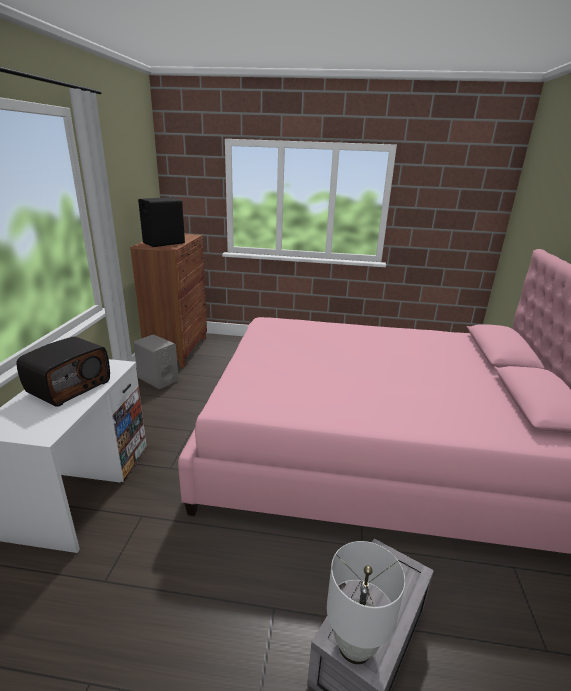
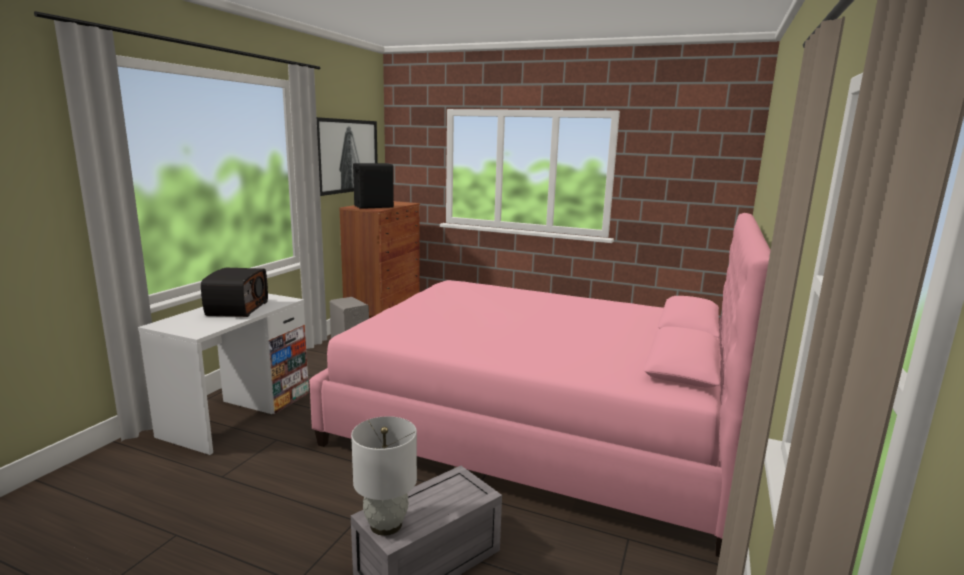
camera: 15 degrees right, 10 degrees down
(69, 387) = (236, 308): radio -> radio turned 45 degrees counterclockwise
(129, 190) = (347, 156): none -> picture

